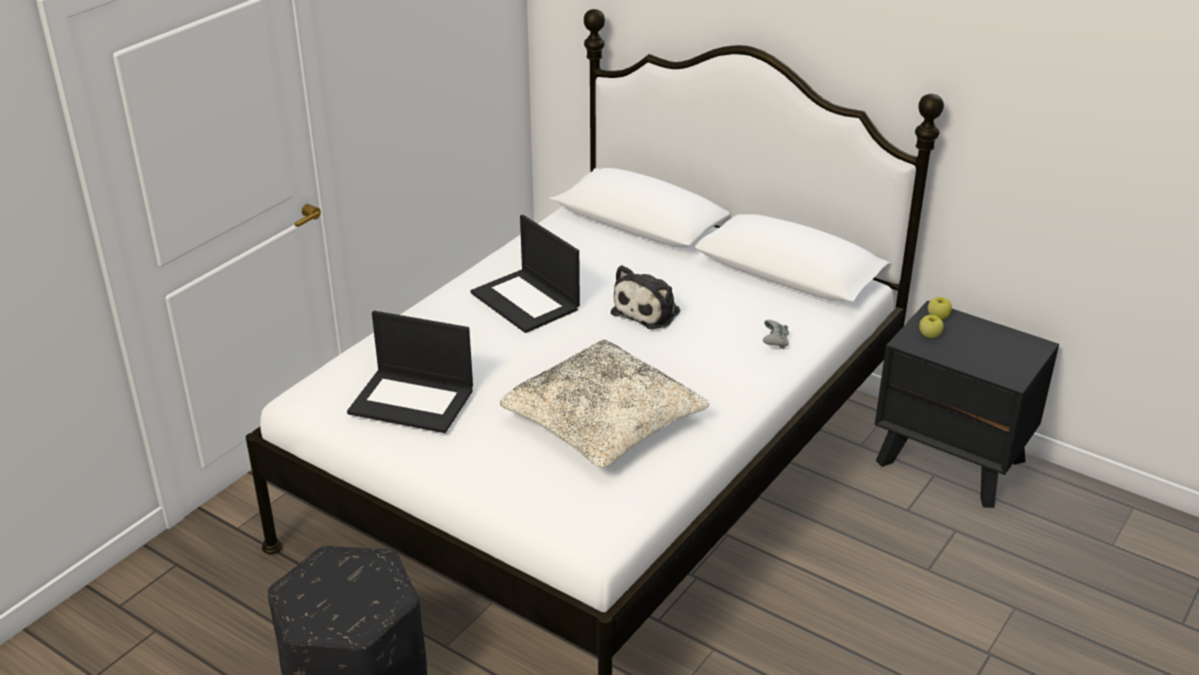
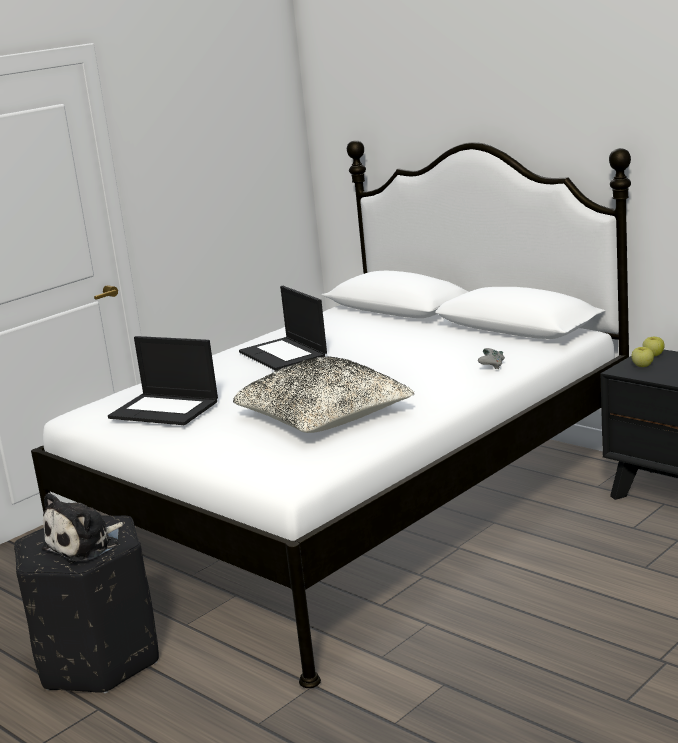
camera: 10 degrees right, 15 degrees down
(649, 311) = (387, 355): plush toy -> plush toy (85, 545)

